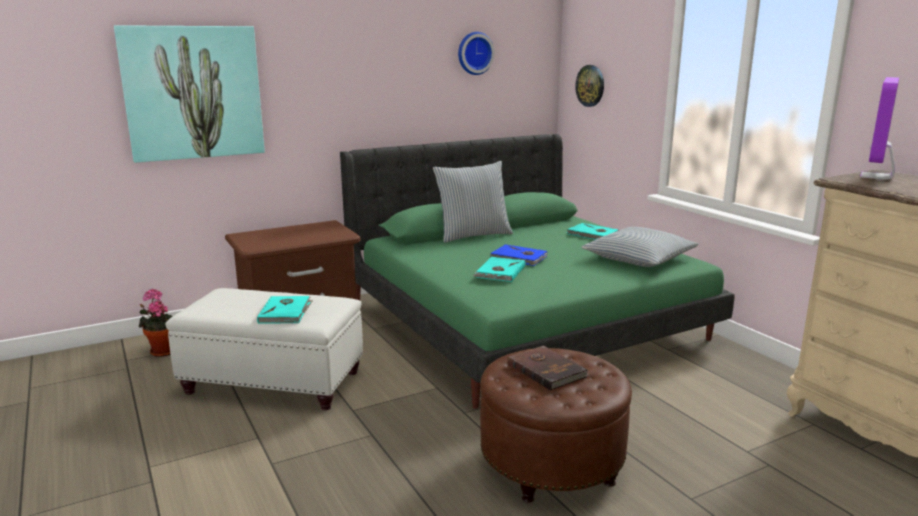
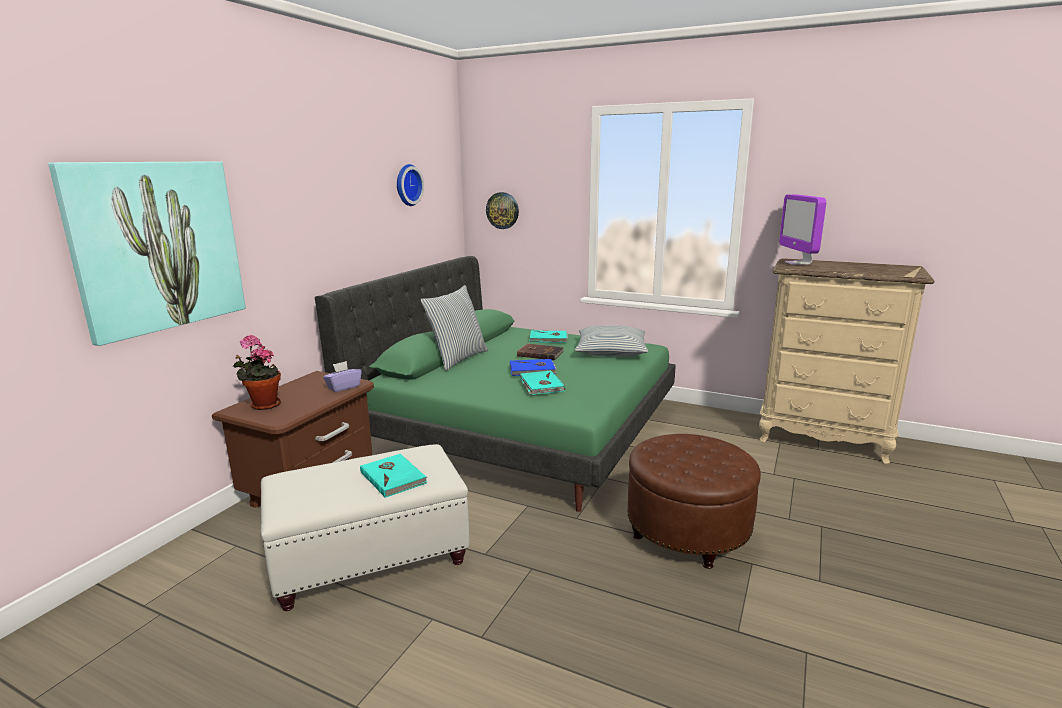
camera: 35 degrees left, 0 degrees up
(162, 351) = (182, 577): potted plant -> potted plant (263, 405)
(331, 235) = (343, 387): none -> purple tissue box
(547, 370) = (682, 455): brown book -> brown book (540, 353)

